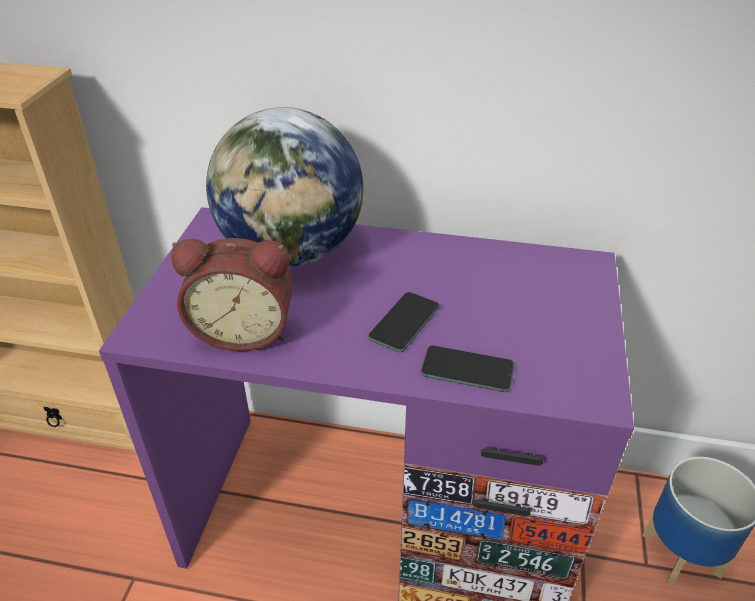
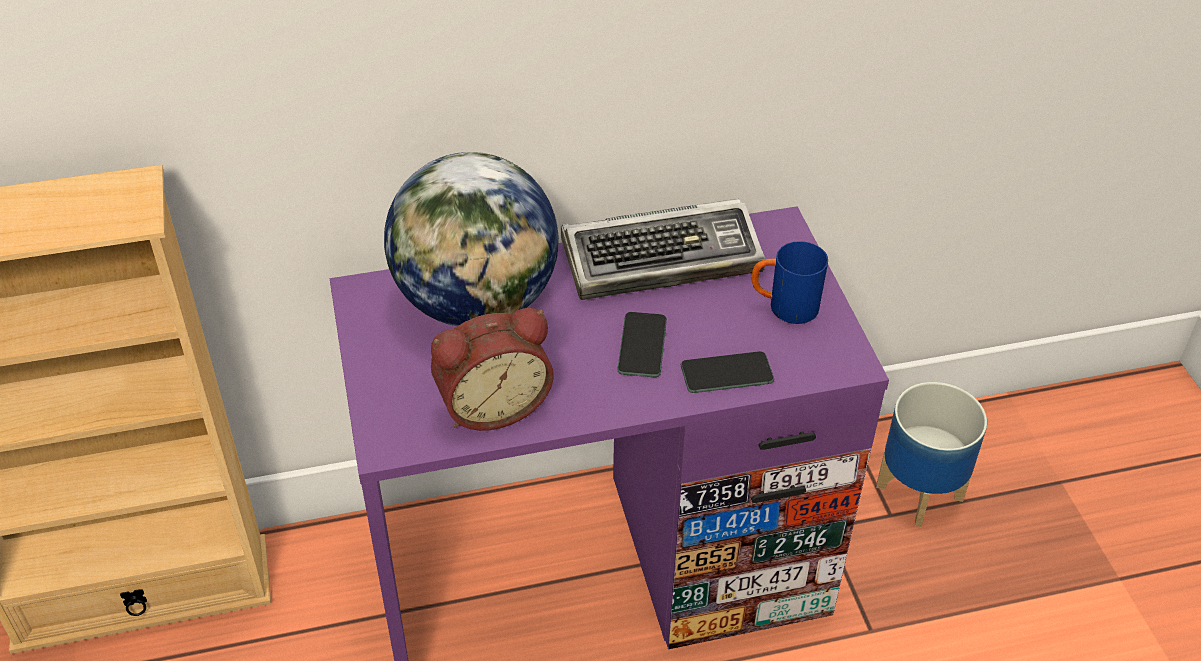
camera: 25 degrees left, 5 degrees up
(468, 261) = (663, 258): none -> keyboard
(556, 329) = (784, 307): none -> blue mug

